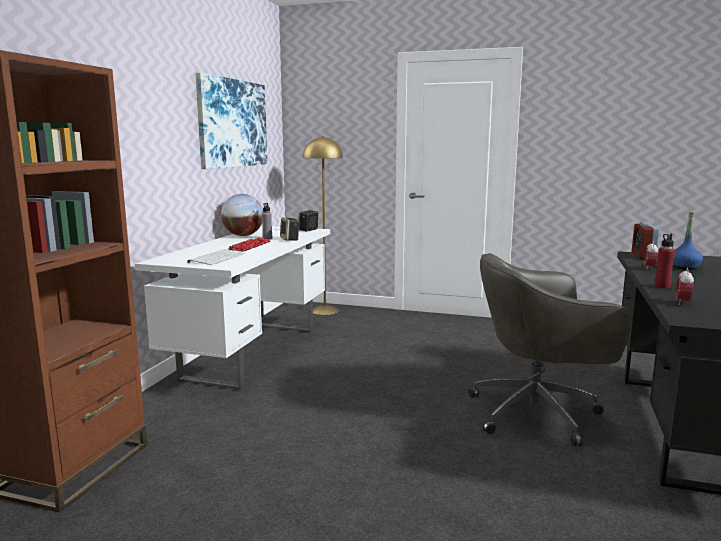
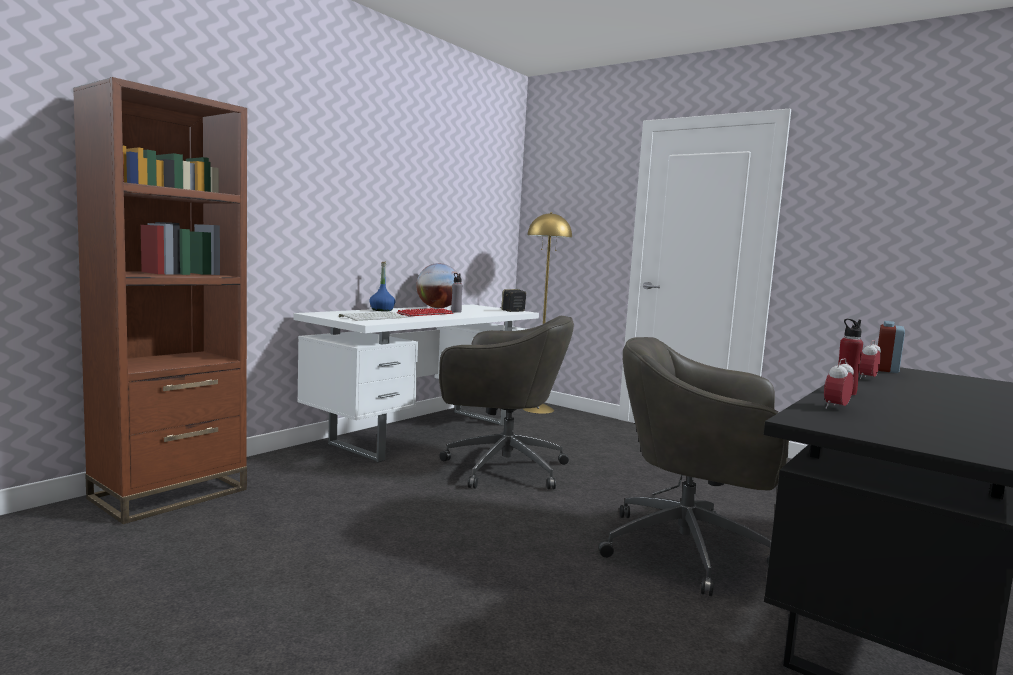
camera: 20 degrees right, 5 degrees down
(232, 123) = (446, 191): picture -> none
(290, 239) = (477, 314): speaker -> none
(346, 373) = (501, 468): none -> grey office chair
(684, 267) = (926, 384): blue bottle -> blue bottle (382, 310)

